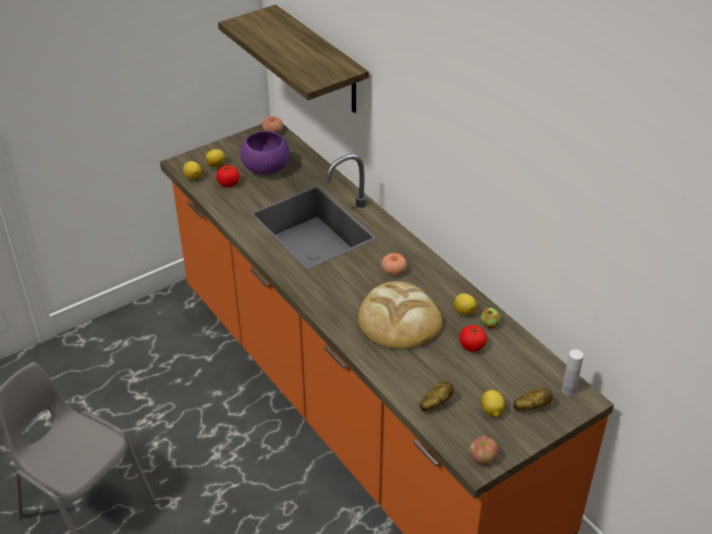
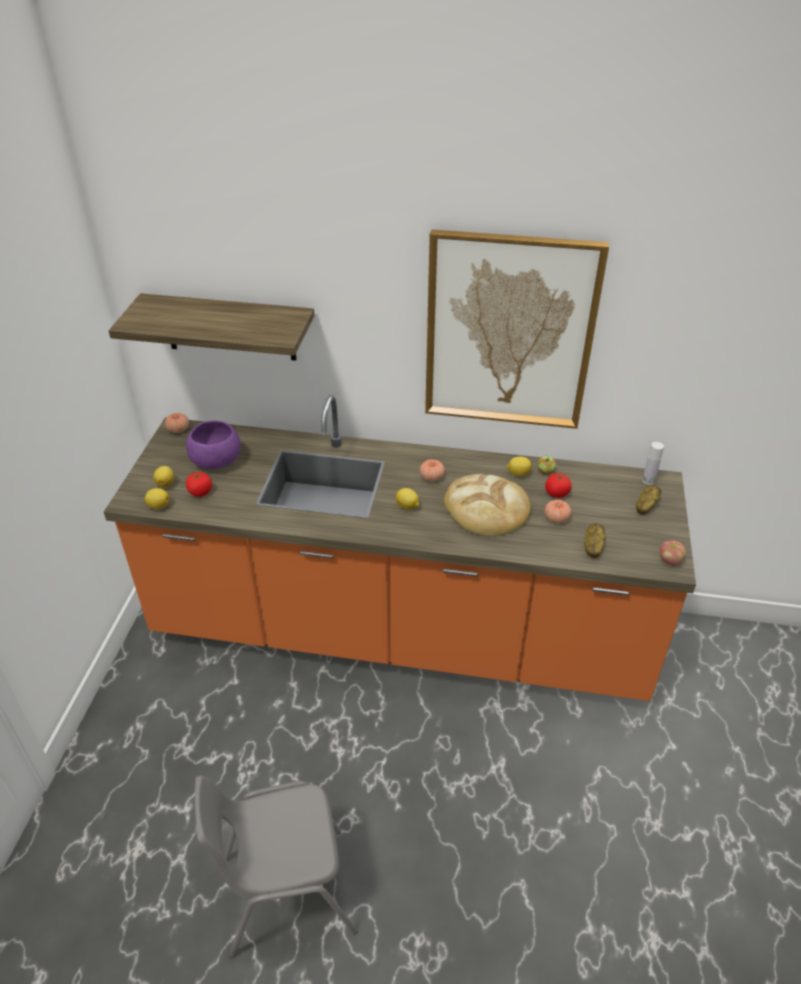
camera: 45 degrees left, 0 degrees up
(442, 363) = (556, 518): none -> tomato
(491, 411) = (630, 527): lemon -> lemon (407, 507)
(492, 167) = (509, 332): none -> picture

